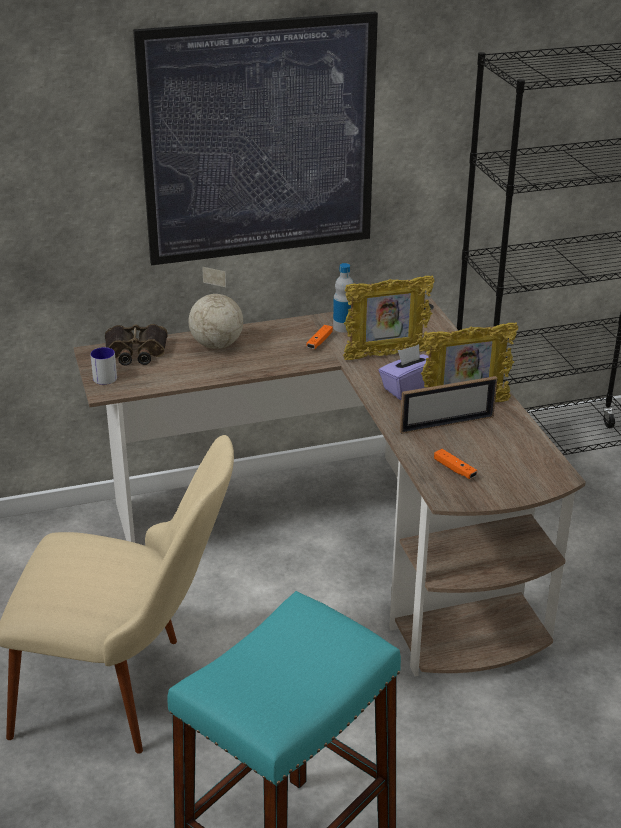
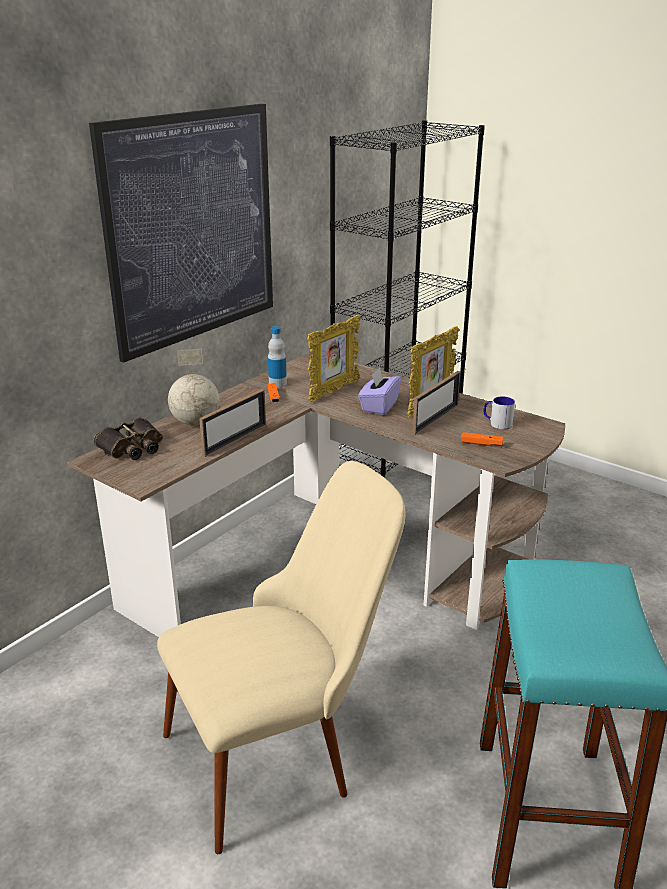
camera: 35 degrees left, 5 degrees down
(103, 376) = (126, 473): mug -> mug (497, 423)
(228, 376) = (235, 440): none -> picture frame

